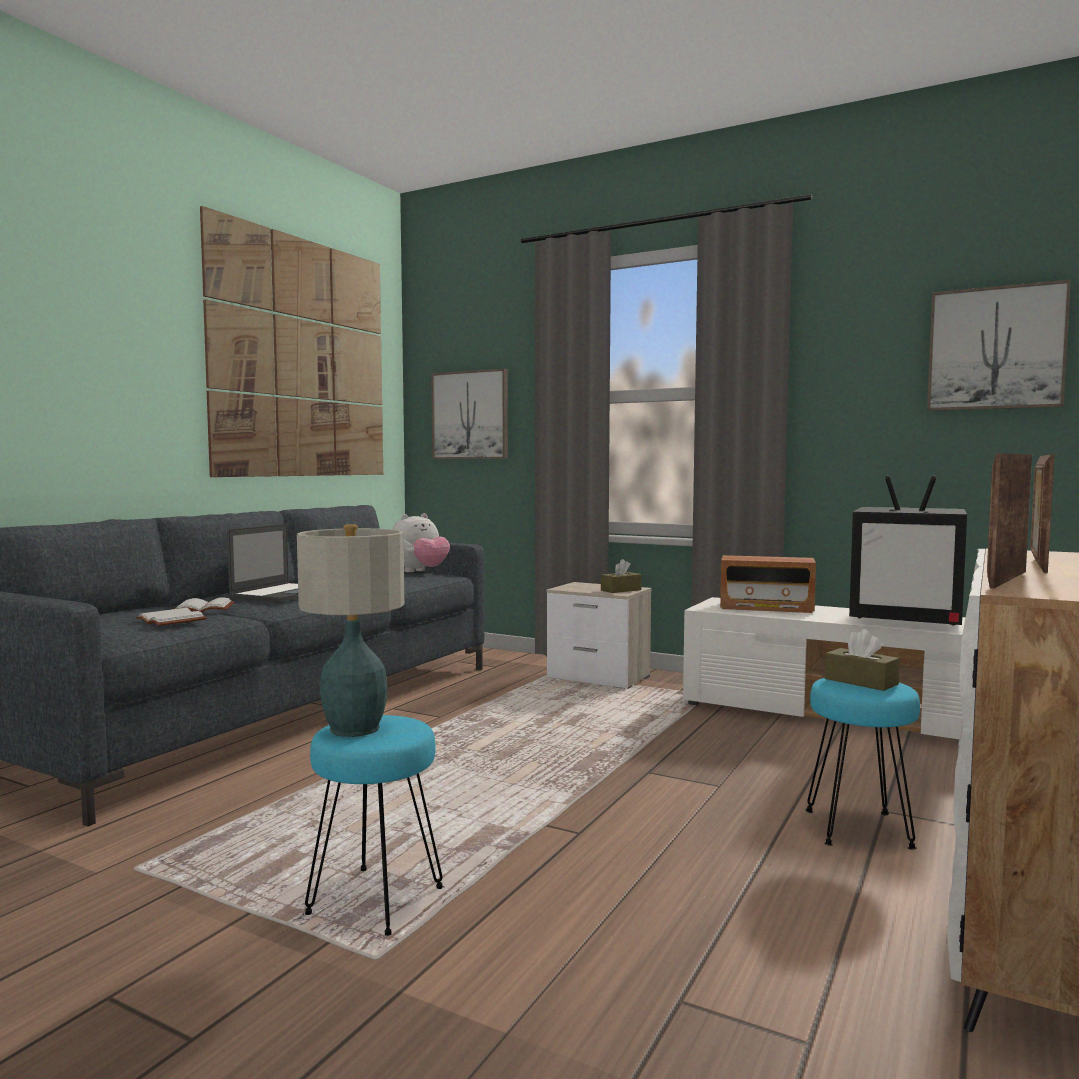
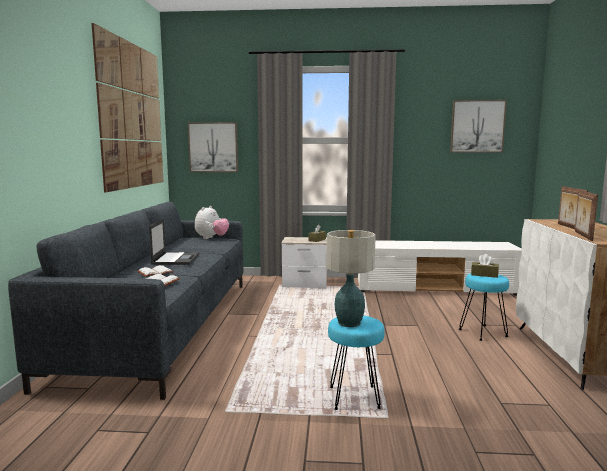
camera: 25 degrees left, 5 degrees up
(766, 608) = (391, 243): radio -> none
(907, 621) = (453, 245): television -> none

